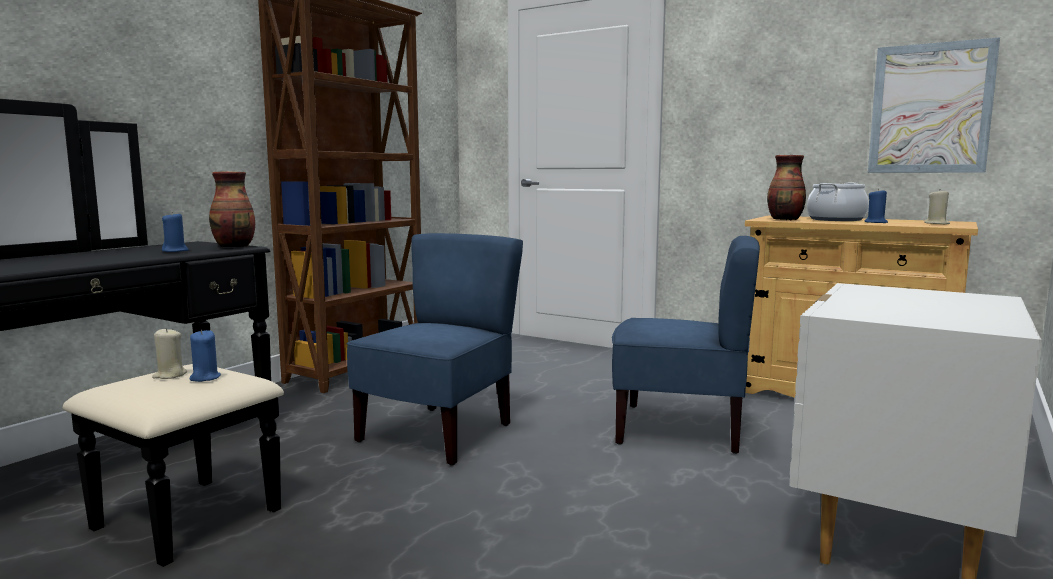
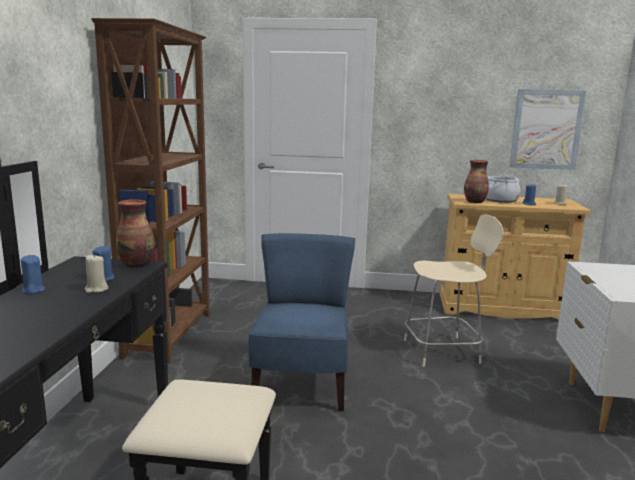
camera: 25 degrees left, 5 degrees up
(170, 375) = (193, 400): beige candle -> beige candle (96, 289)
(205, 378) = (226, 397): blue candle -> blue candle (33, 290)
(680, 429) = (444, 351): blue chair -> beige stool

